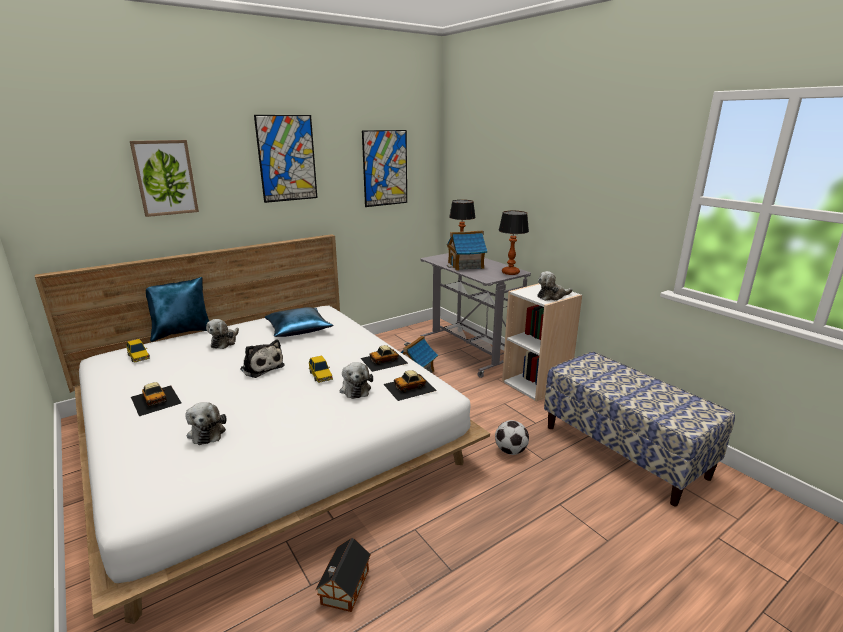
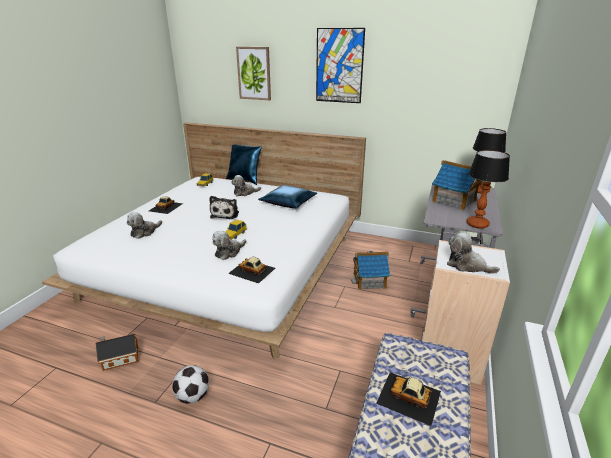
camera: 55 degrees right, 5 degrees up
(384, 360) = (280, 246): toy car -> toy car (409, 397)
(385, 168) = (437, 83): picture -> none
(510, 451) = (318, 380): football -> football (192, 396)

